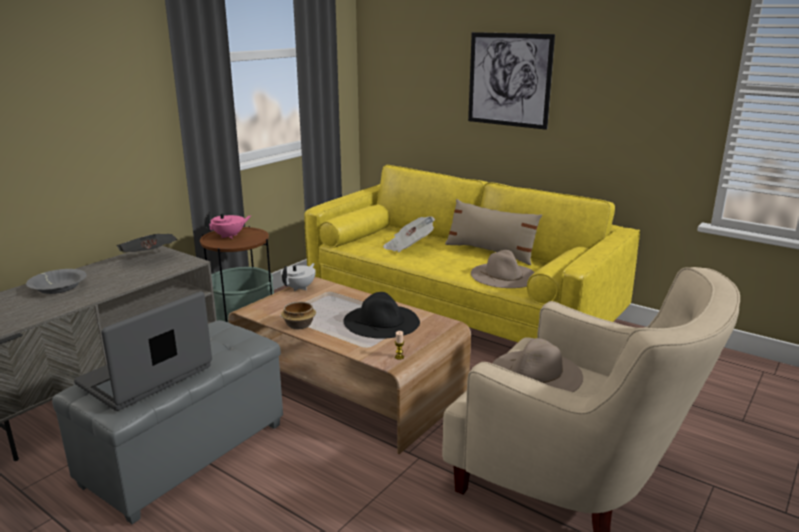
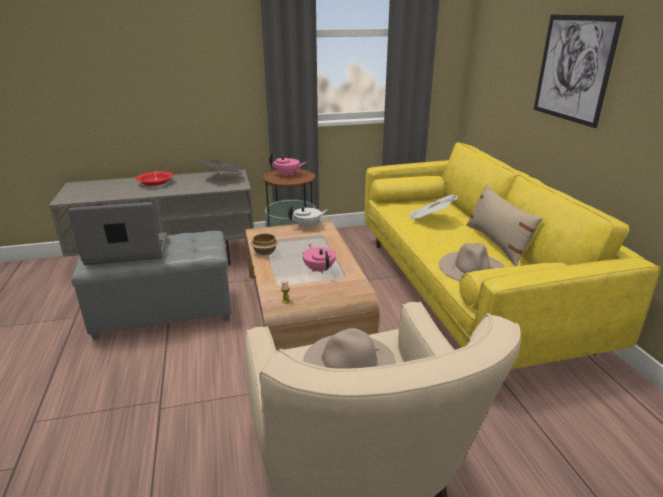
camera: 40 degrees right, 5 degrees up
(58, 288) = (155, 183): grey bowl -> red bowl
(381, 321) = (319, 269): black hat -> pink teapot

